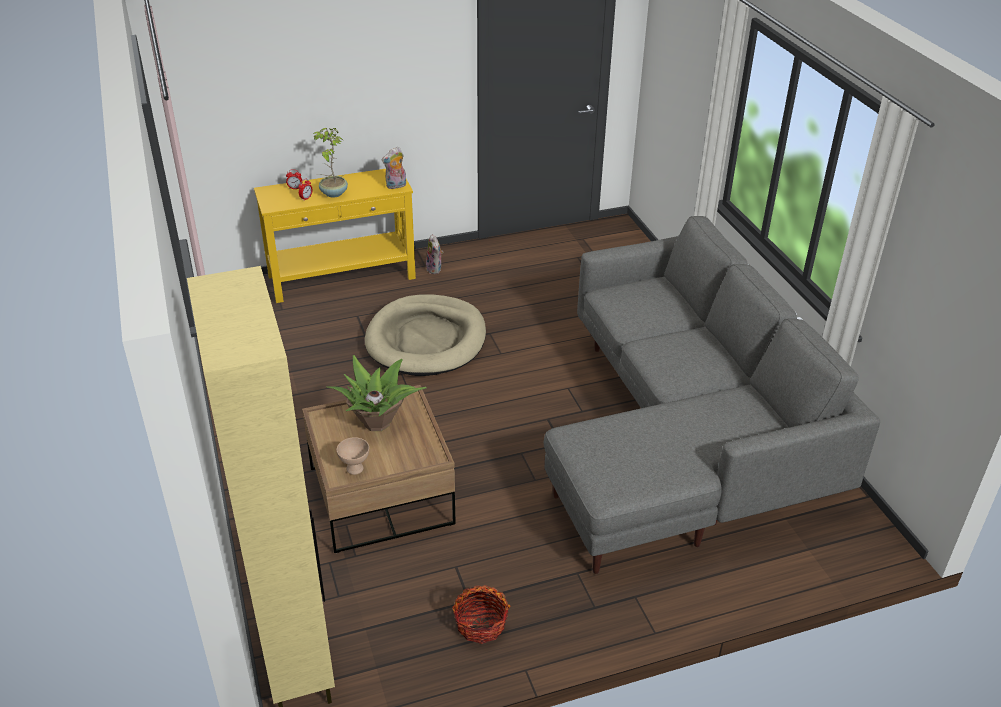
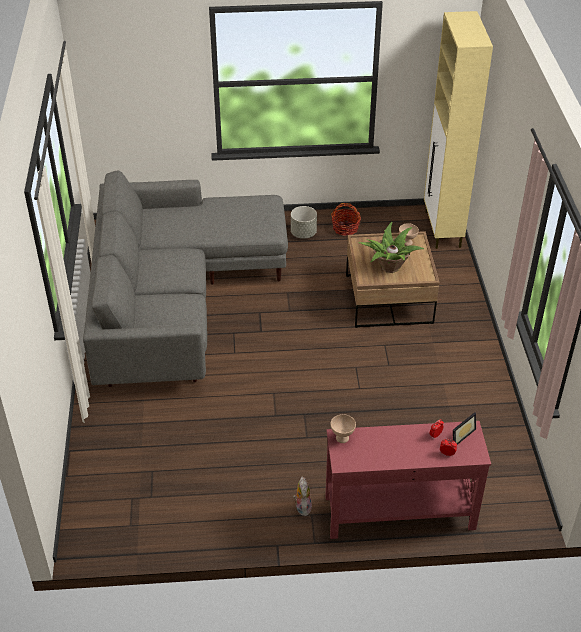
camera: 165 degrees left, 5 degrees up
(281, 201) = (460, 434): none -> picture frame
(333, 193) = (408, 438): potted plant -> none
(343, 277) = (398, 512): yellow console table -> red console table
(396, 186) = (342, 438): plush toy -> beige bowl
(426, 340) = (331, 418): beige dog bed -> none
(552, 597) = (303, 233): none -> grey planter

